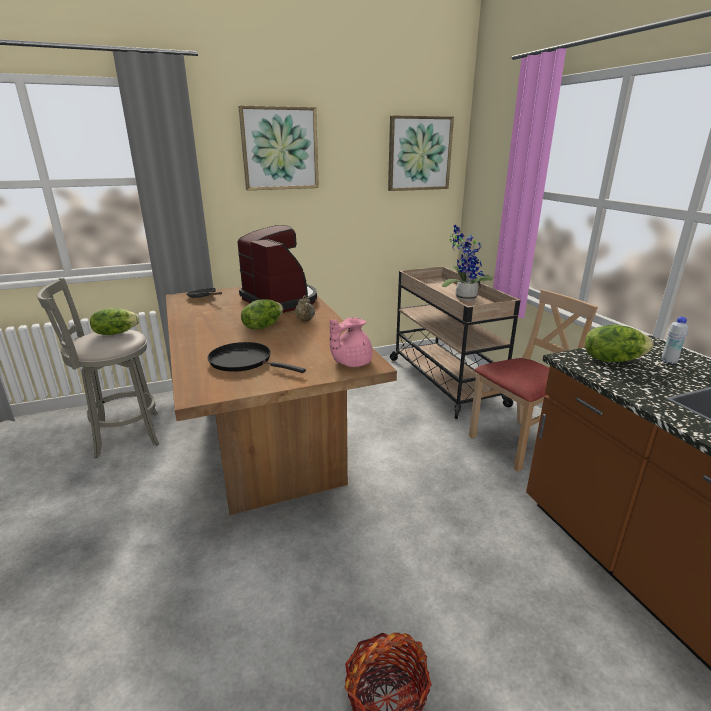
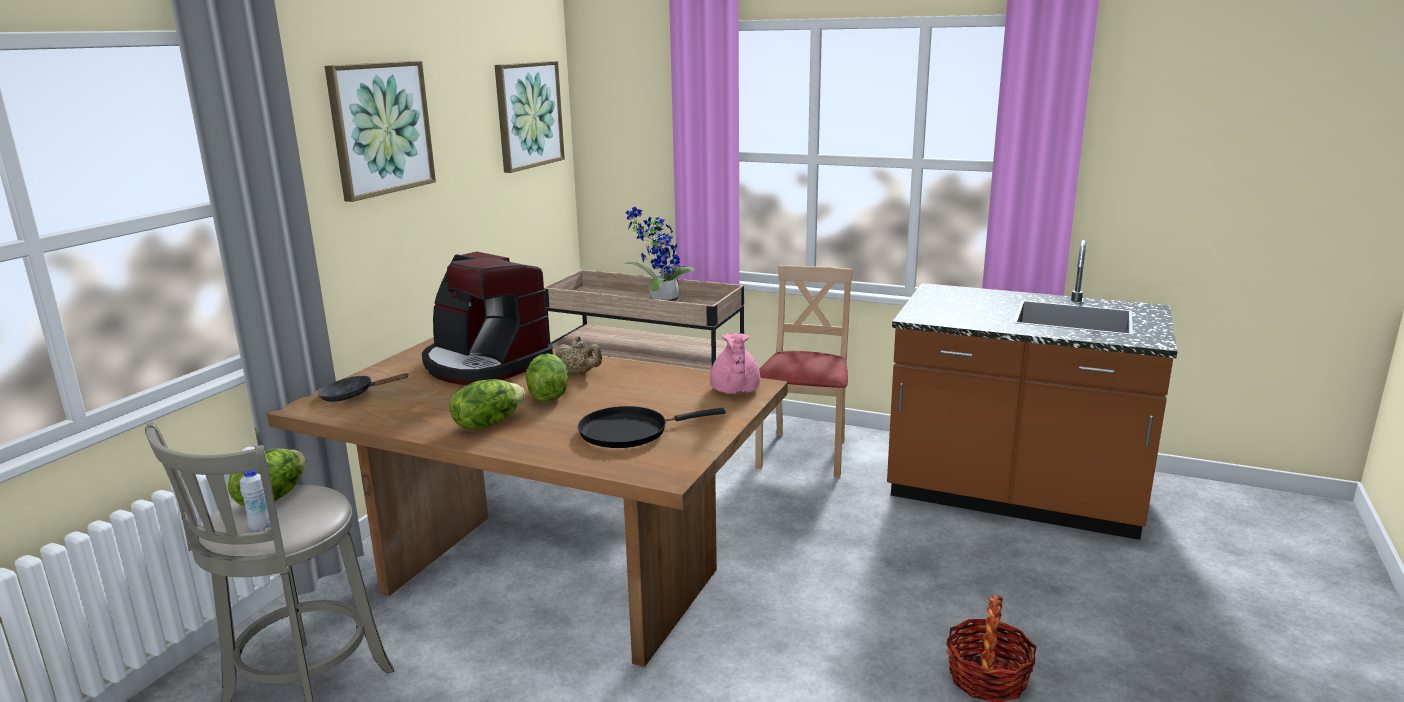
camera: 45 degrees left, 5 degrees down
(280, 300) = (484, 364): coffee machine -> coffee machine turned 150 degrees counterclockwise
(612, 359) = (938, 309): lettuce -> lettuce (487, 423)
(668, 361) = (969, 298): white bottle -> white bottle (261, 529)

